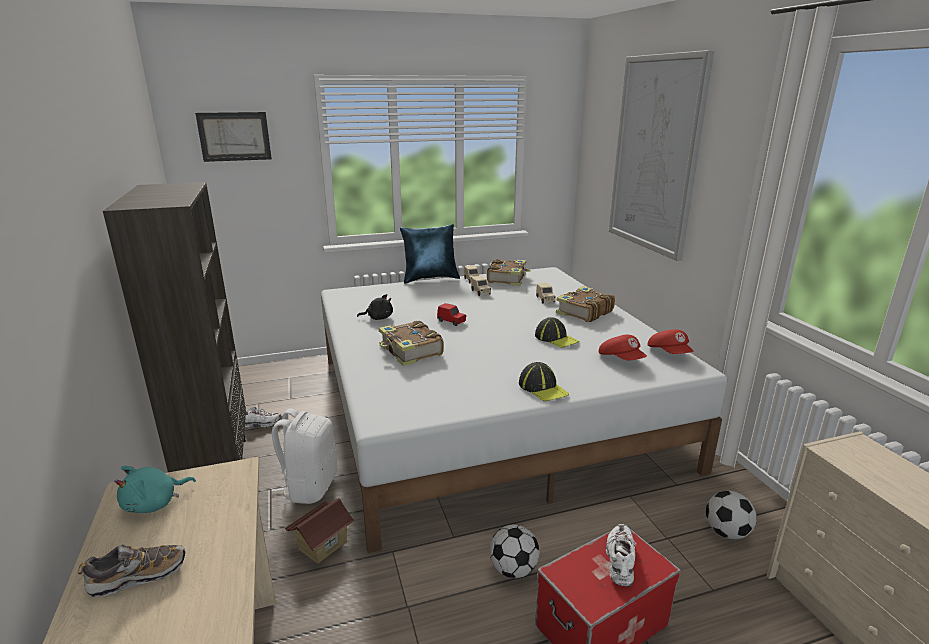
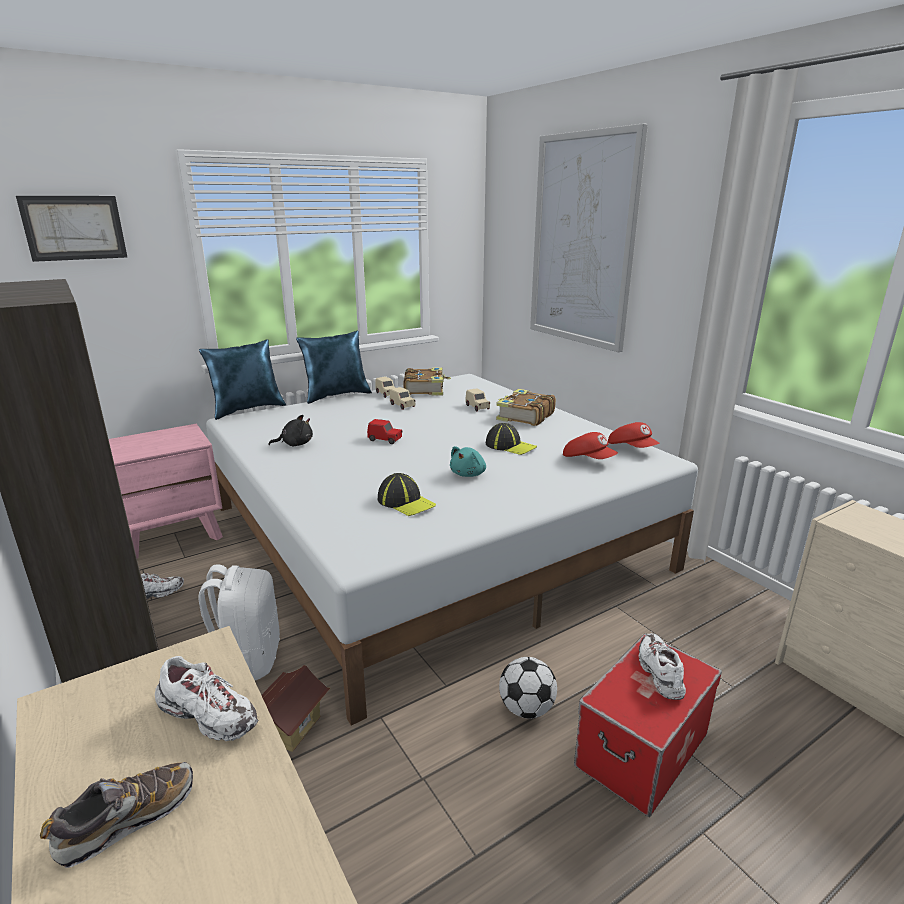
camera: 15 degrees left, 0 degrees up
(154, 503) = (105, 713): turquoise plush toy -> turquoise plush toy (469, 474)
(216, 519) = (209, 716): none -> white shoe
(286, 380) = (171, 535): none -> pink nightstand
(355, 284) = (248, 409): none -> blue pillow
(410, 351) = (353, 477): book -> none
(543, 388) = (523, 499): cap -> cap (406, 502)
(726, 532) = (721, 626): football -> none

